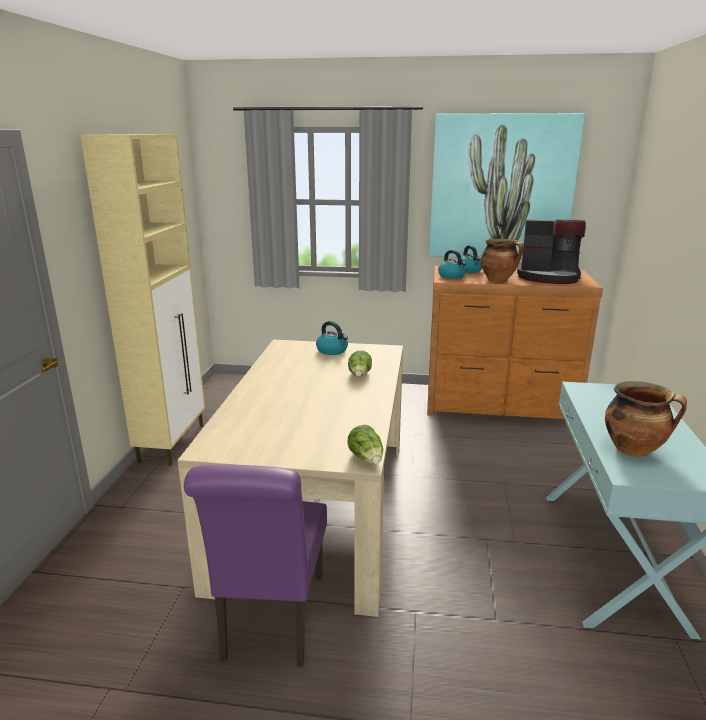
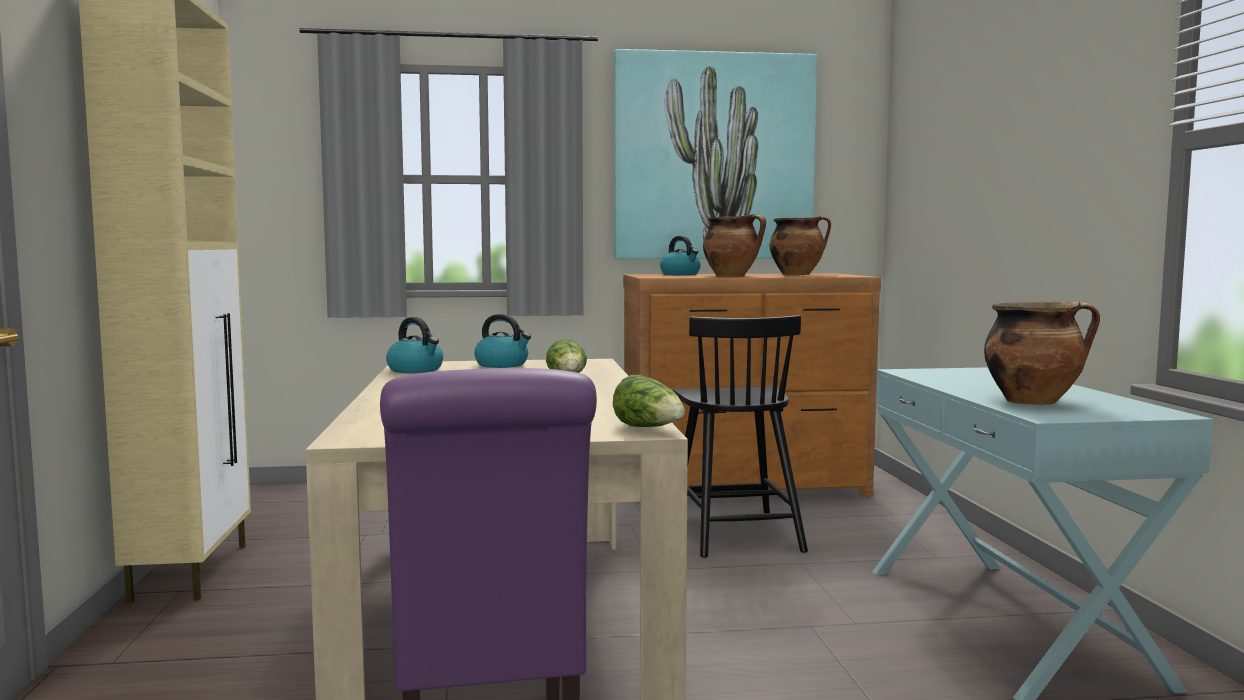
camera: 15 degrees left, 15 degrees down
(452, 276) = (661, 276): kettle -> kettle (416, 370)
(475, 449) = (735, 532): none -> black chair
(548, 277) = (798, 275): coffee machine -> cooking pot

